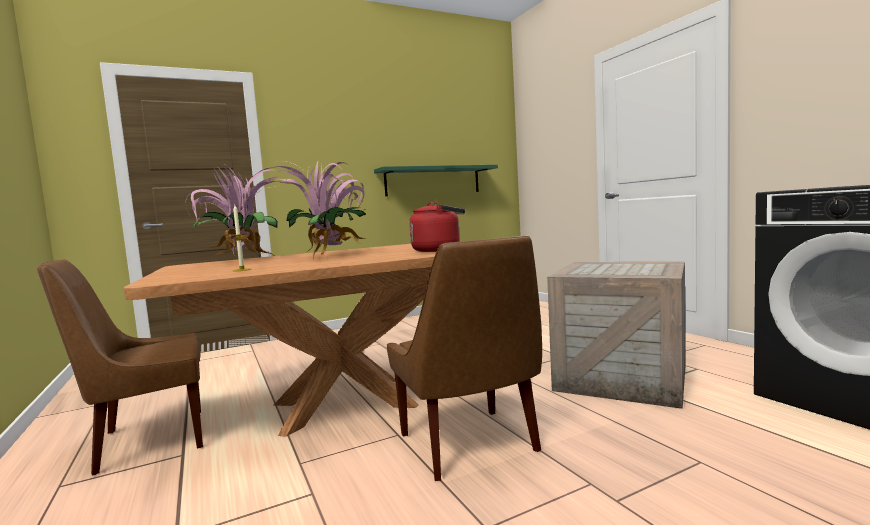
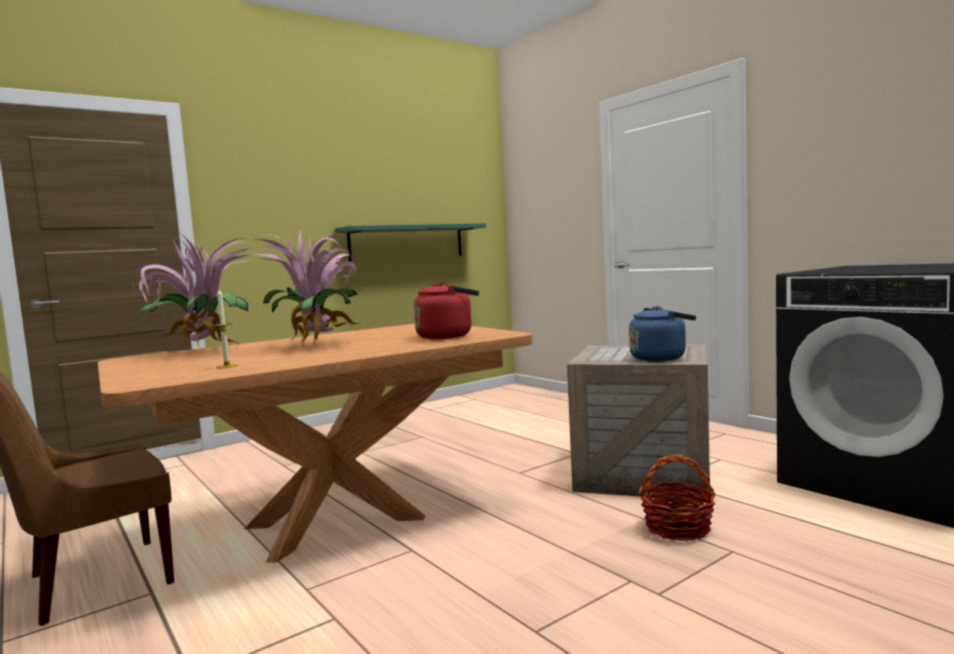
camera: 10 degrees left, 0 degrees up
(470, 445) = (497, 554): brown chair -> none
(636, 272) = (660, 358): none -> blue kettle
(646, 433) = (678, 528): none -> basket

